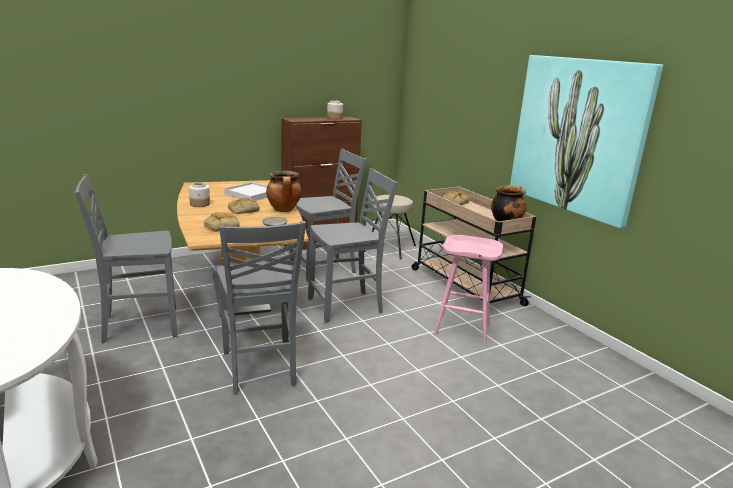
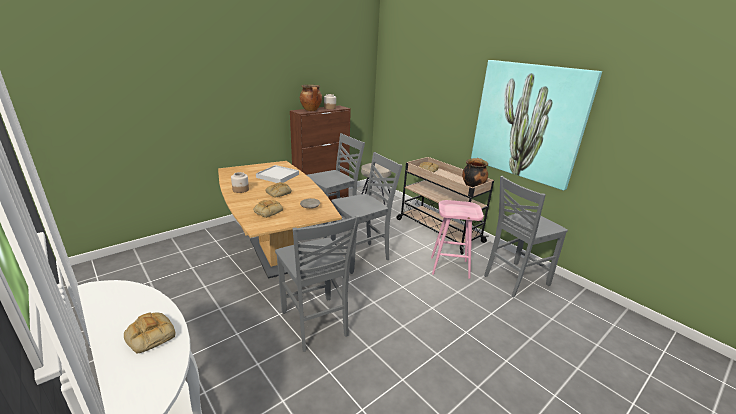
camera: 10 degrees left, 5 degrees up
(38, 315) = (149, 335): none -> bread
(139, 325) = (204, 295): grey chair -> grey chair (514, 280)
(284, 210) = (310, 190): cooking pot -> cooking pot (311, 110)

